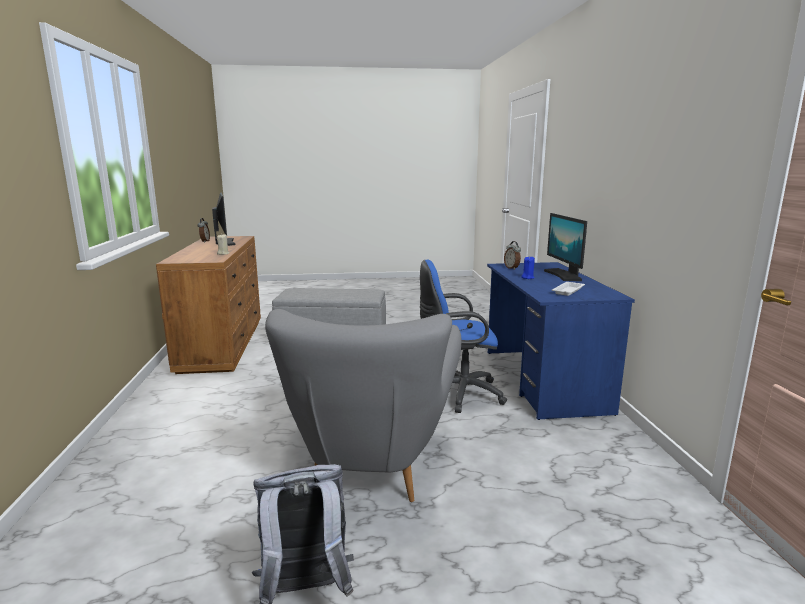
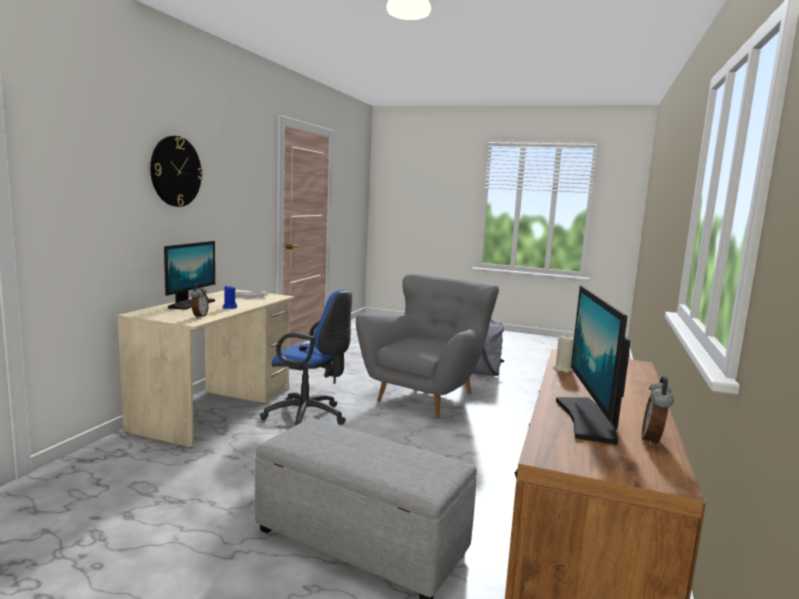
camera: 155 degrees left, 5 degrees down
(543, 380) = (215, 408): blue desk -> beige desk
(611, 145) = (176, 171): none -> wall clock

